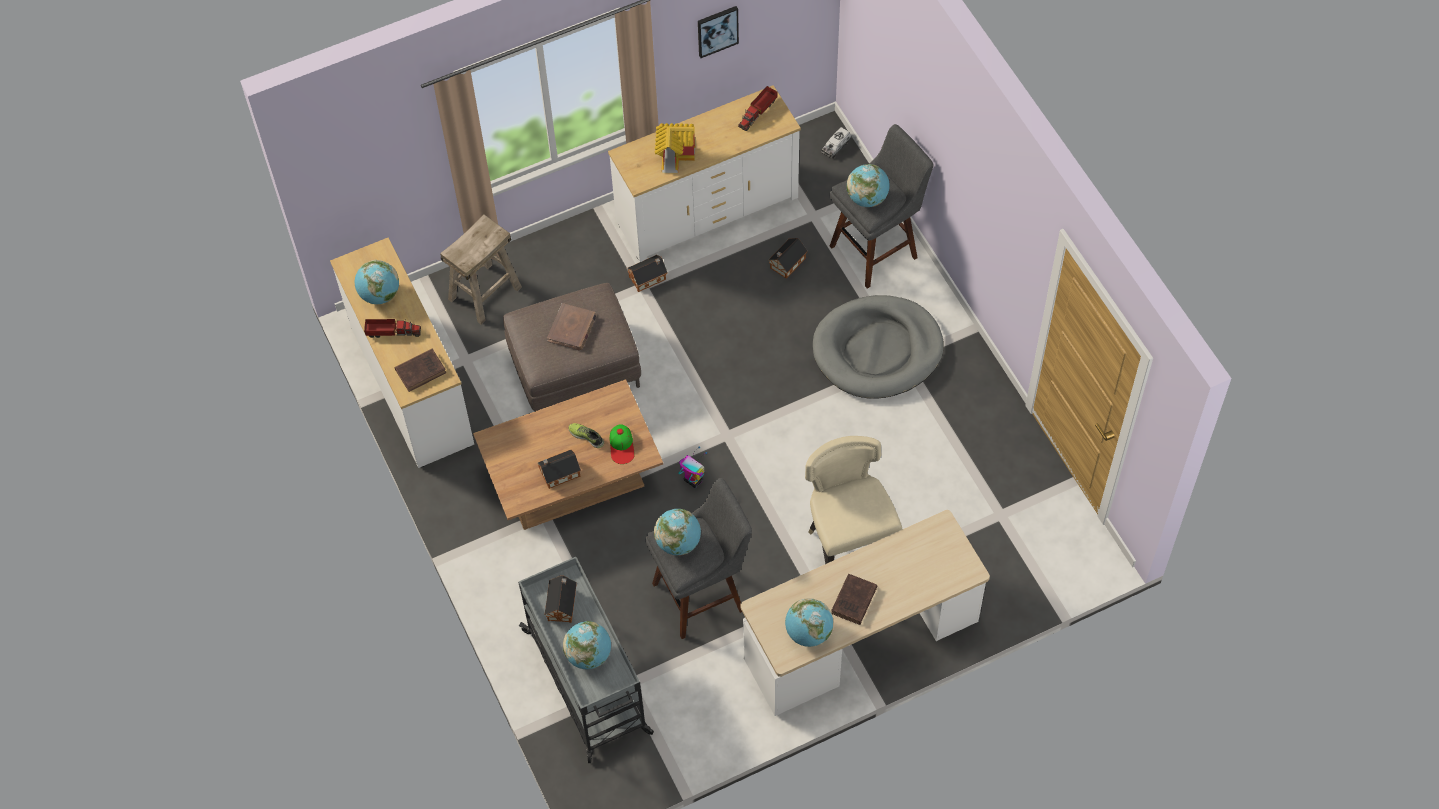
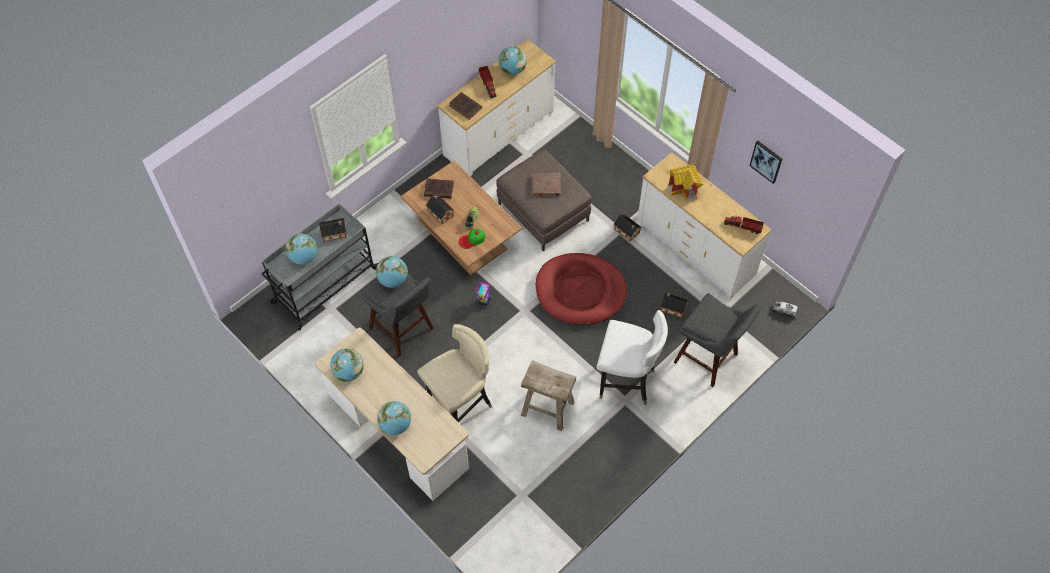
camera: 70 degrees right, 0 degrees up
(484, 292) = (579, 148): beige stool -> beige stool (548, 408)
(722, 360) = (580, 291): none -> red dog bed
(853, 602) = (379, 392): brown book -> brown book (438, 190)
(867, 198) = (706, 316): globe -> globe (395, 425)
(877, 350) = (625, 382): grey dog bed -> white chair

